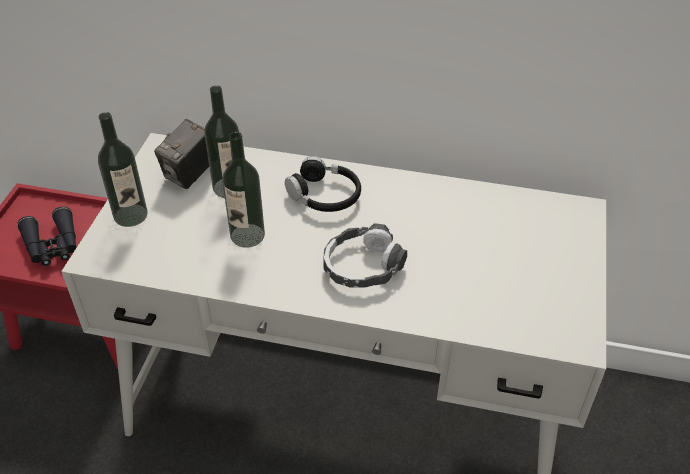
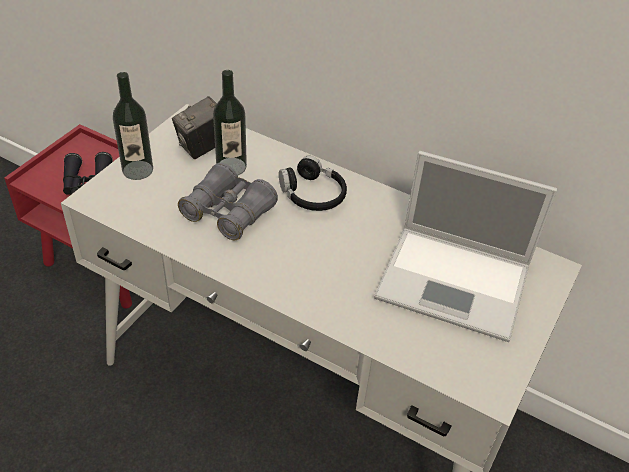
camera: 15 degrees right, 0 degrees up
(247, 235) = (228, 212): bottle -> grey binoculars
(362, 266) = (318, 266): headphones -> none
(501, 246) = (456, 282): none -> laptop

